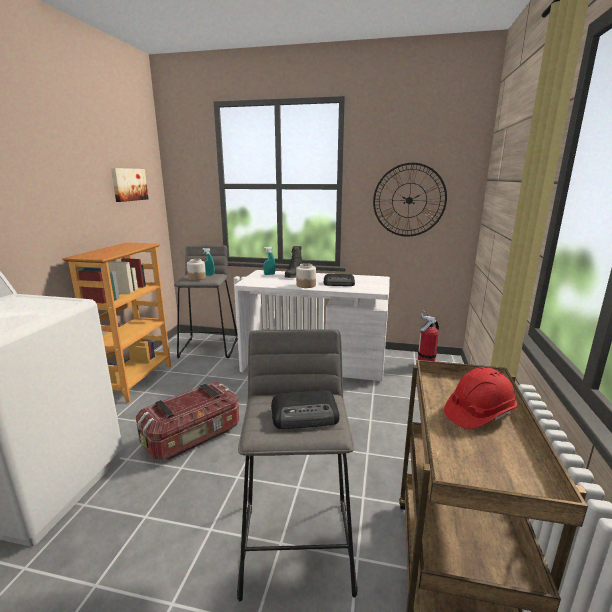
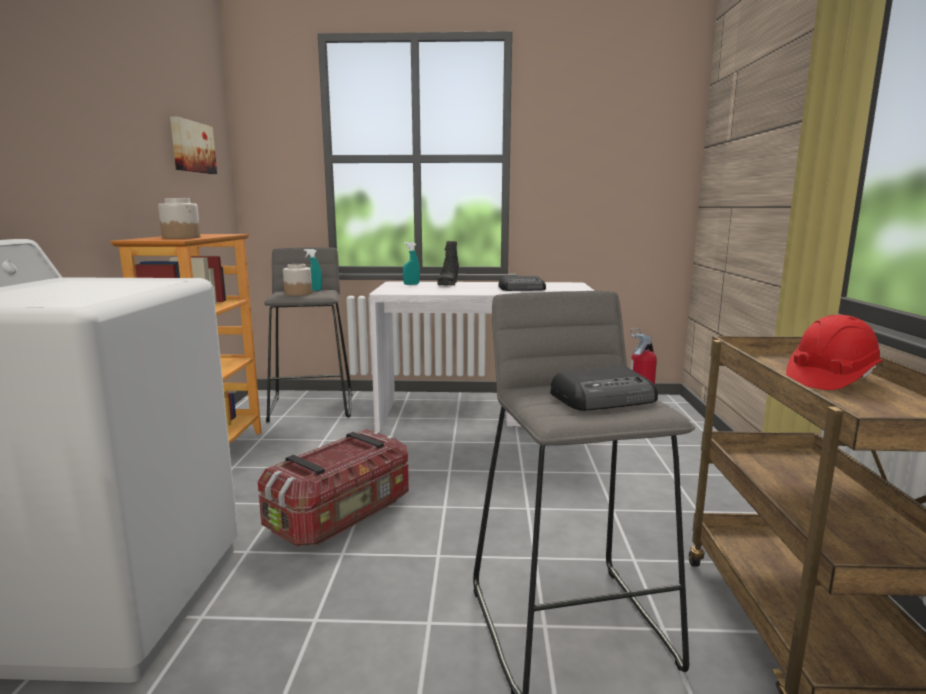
camera: 10 degrees left, 5 degrees down
(306, 285) = (477, 291): jar -> jar (181, 237)
(409, 200) = (603, 176): wall clock -> none

